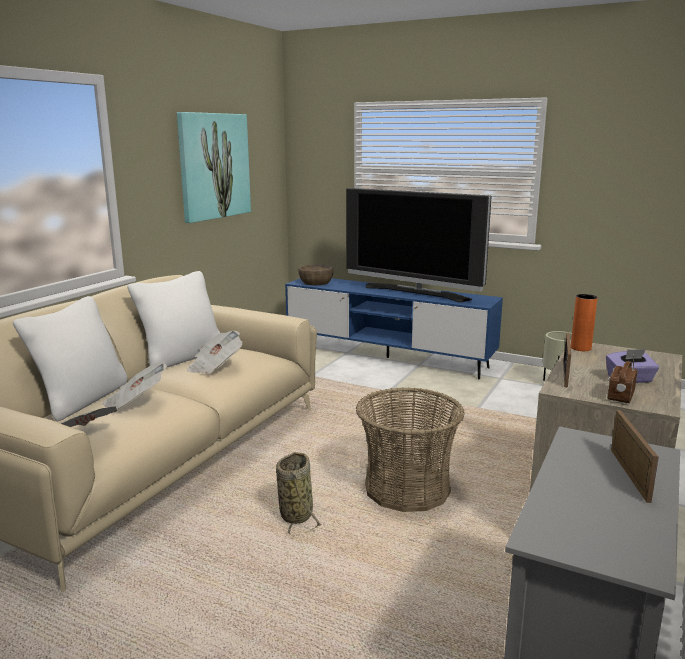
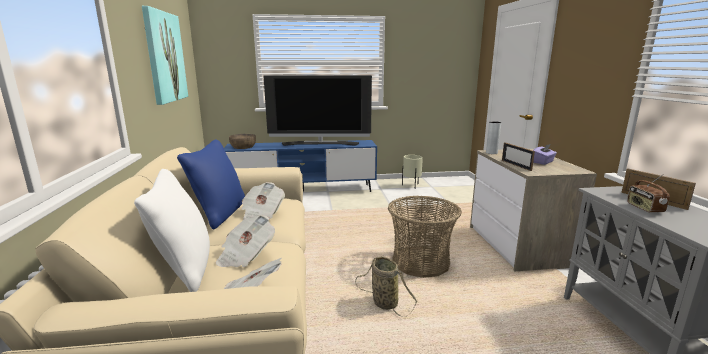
camera: 35 degrees left, 0 degrees up
(181, 357) = (219, 214): white pillow -> blue pillow
(580, 348) = (491, 153): orange vase -> grey vase
(620, 396) = (558, 170): radio -> radio (644, 208)

